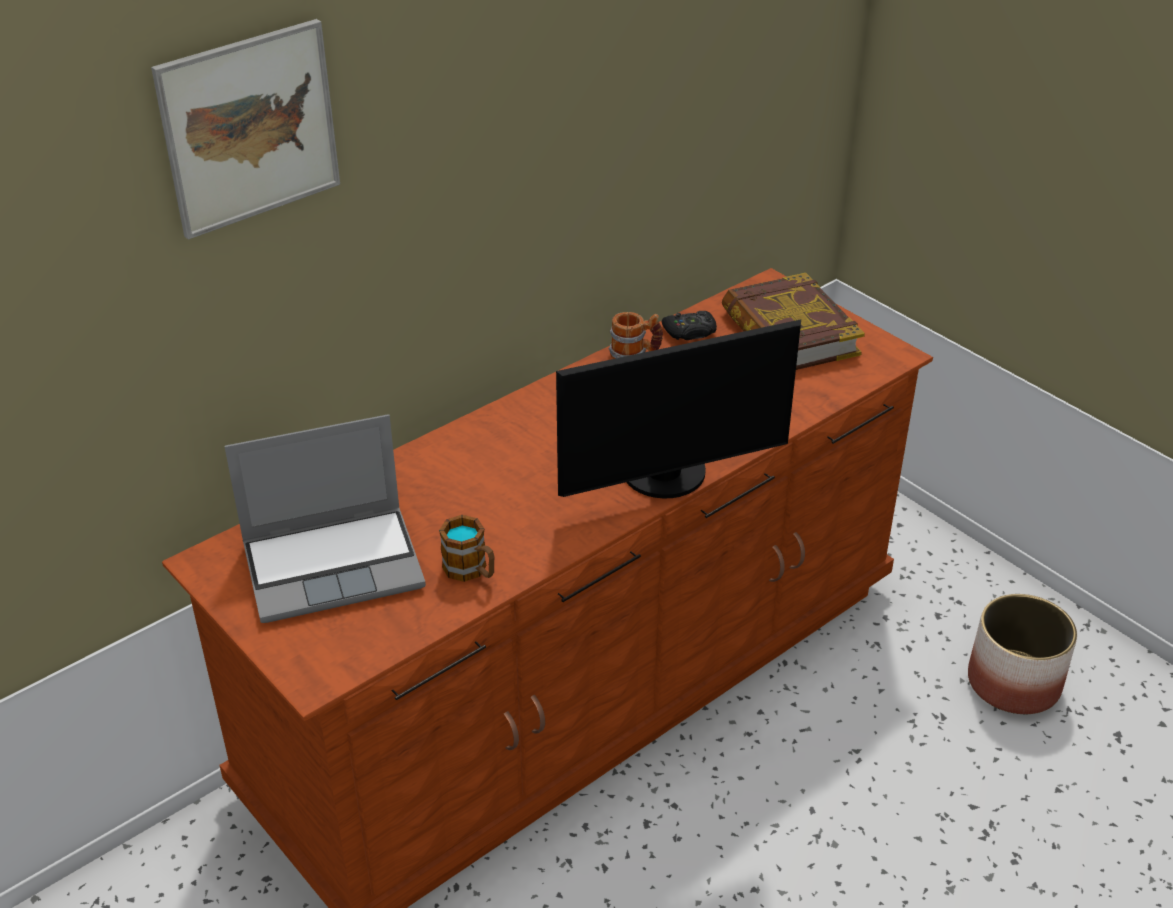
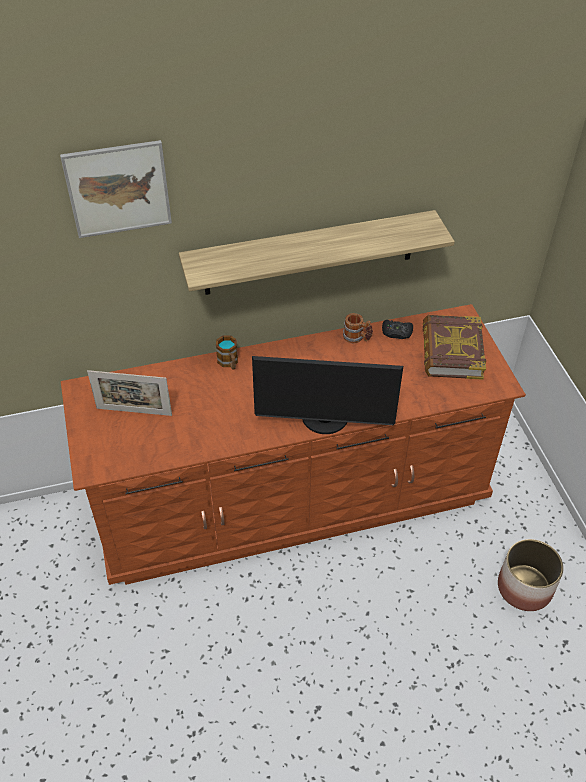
camera: 25 degrees right, 10 degrees up
(335, 564) = (134, 411): laptop -> picture frame
(471, 571) = (194, 439): mug -> mug (229, 363)
(545, 214) = (309, 253): none -> shelf

